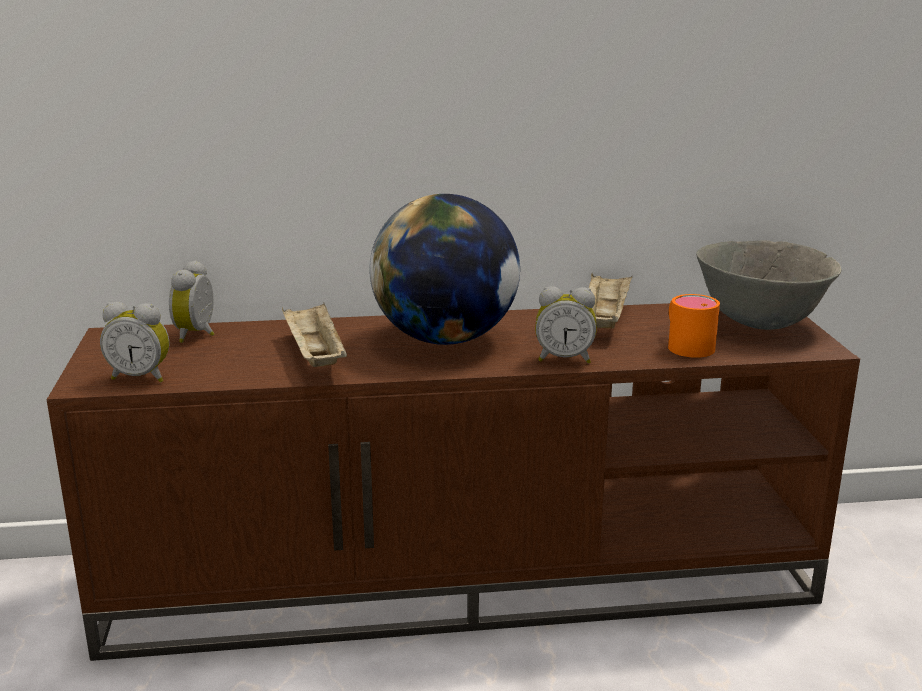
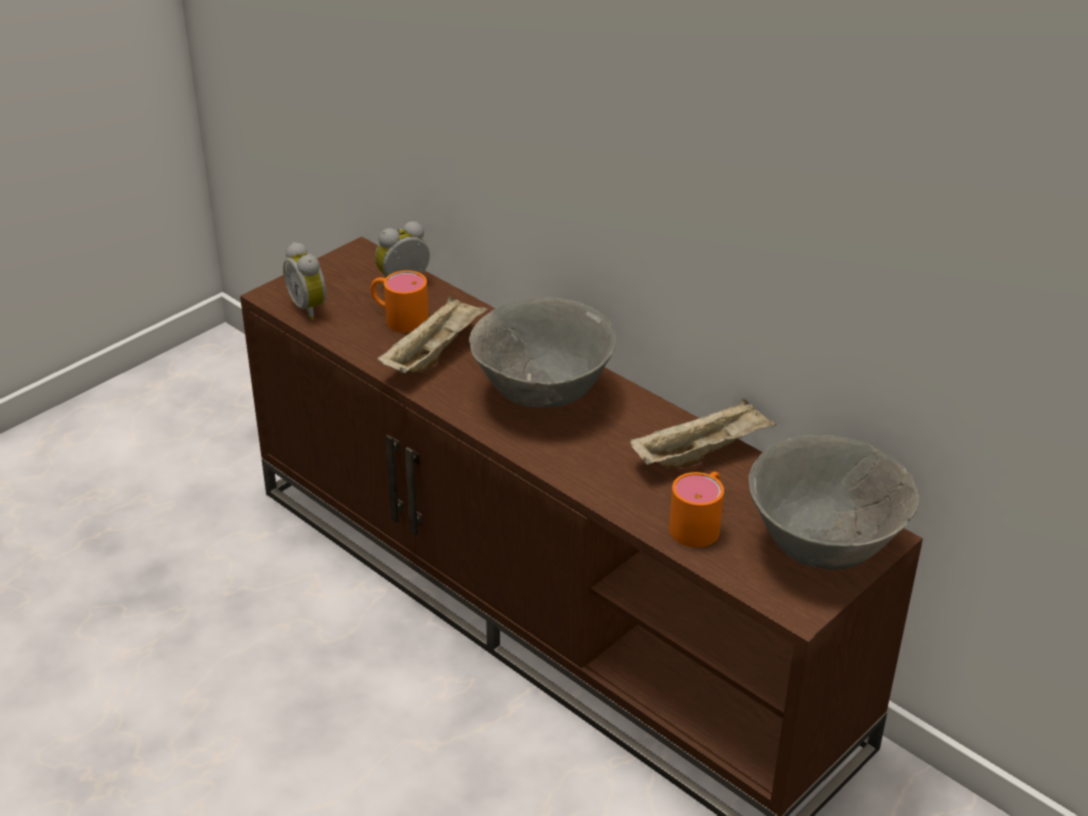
camera: 50 degrees right, 15 degrees up
(236, 351) = (398, 317): none -> orange mug
(445, 339) = (543, 394): globe -> grey bowl
(564, 359) = (579, 471): alarm clock -> none

